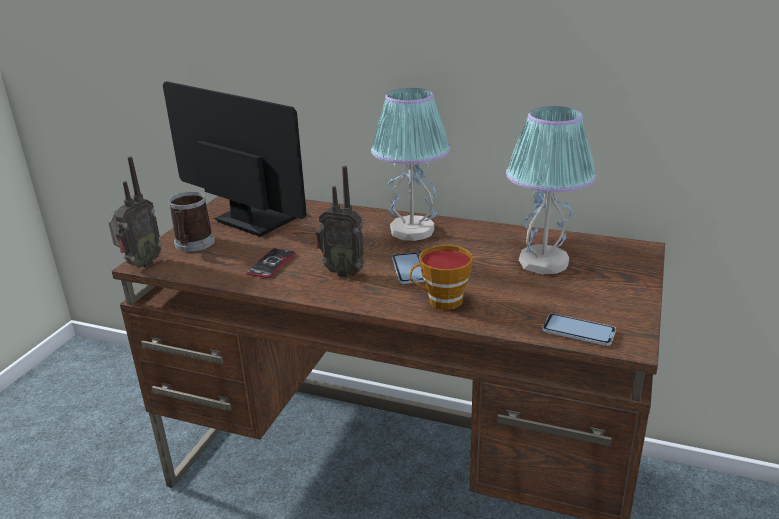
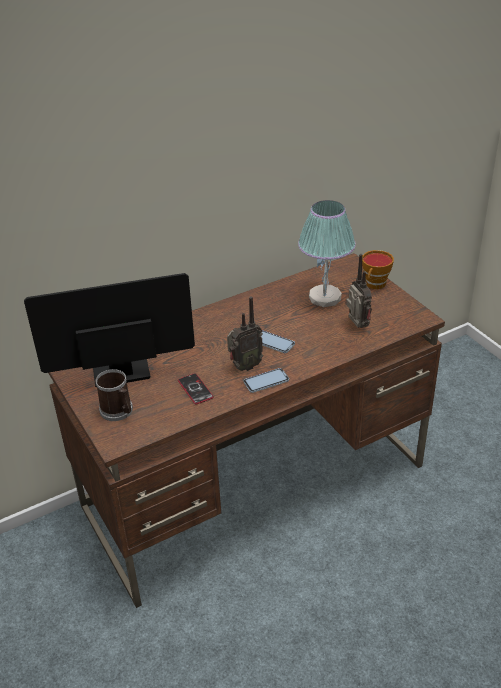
camera: 50 degrees left, 10 degrees up
(140, 264) = (116, 445): radio -> radio (356, 326)
(411, 231) = (228, 319): table lamp -> none
(441, 301) = (320, 350): cup -> cup (375, 285)
(578, 331) = (397, 325): phone -> phone (266, 381)

